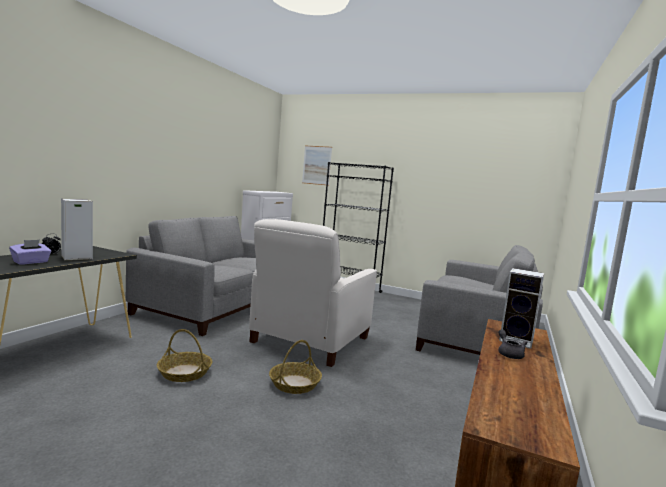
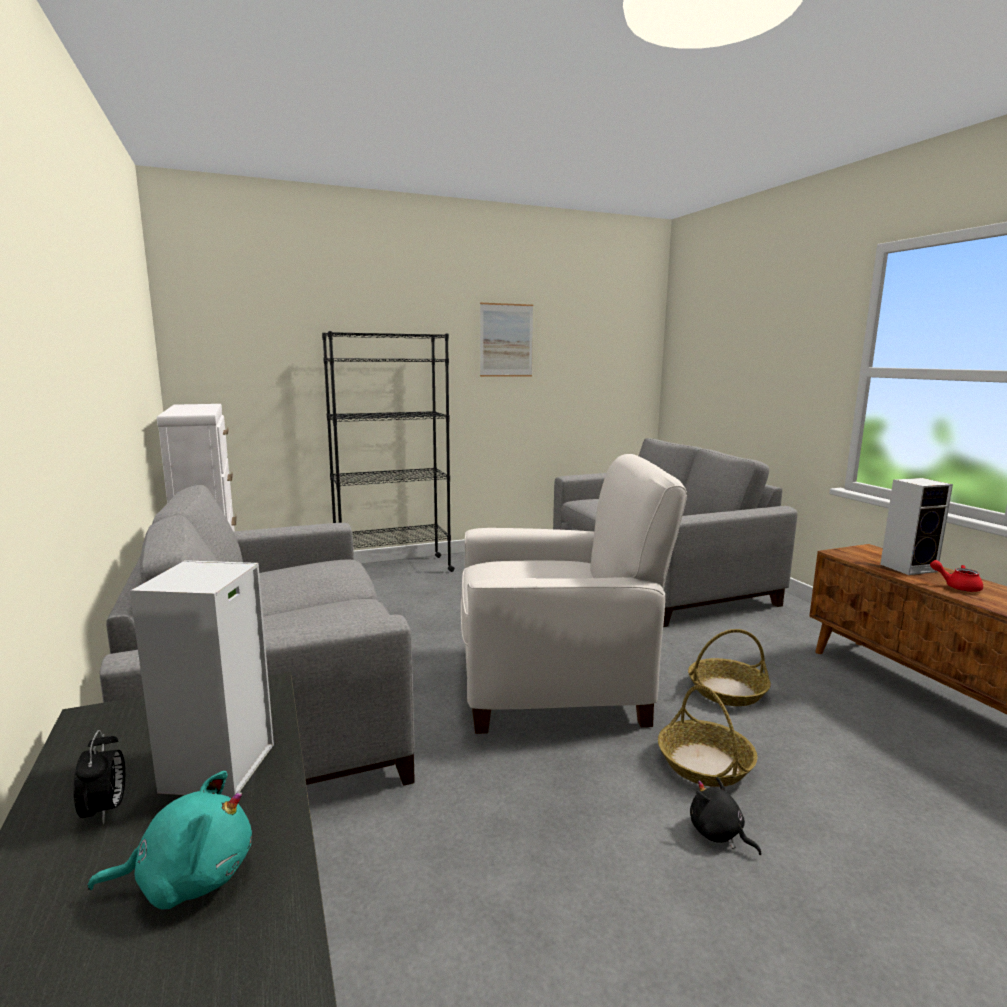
camera: 45 degrees left, 5 degrees up
(31, 262) = (189, 878): purple tissue box -> turquoise plush toy
(185, 373) = (575, 872): basket -> basket (727, 691)
(243, 396) = (718, 834): none -> black plush toy
(310, 340) = (554, 683): white armchair -> white armchair turned 75 degrees counterclockwise
(316, 165) = (266, 337): picture -> picture (506, 340)
(509, 353) = (957, 587): grey teapot -> red teapot

